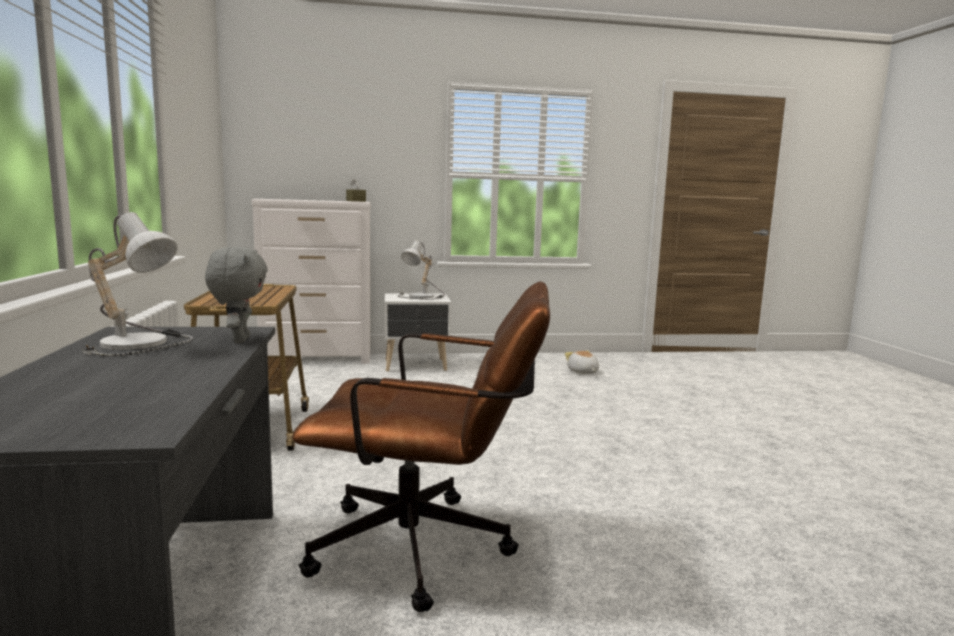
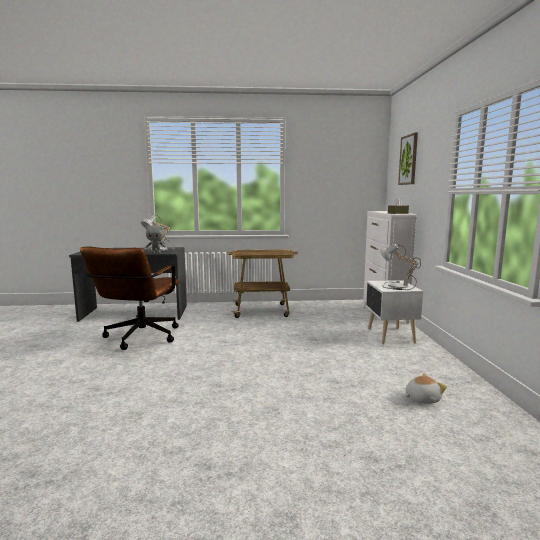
camera: 95 degrees right, 0 degrees up
(318, 121) = (408, 160): none -> picture

